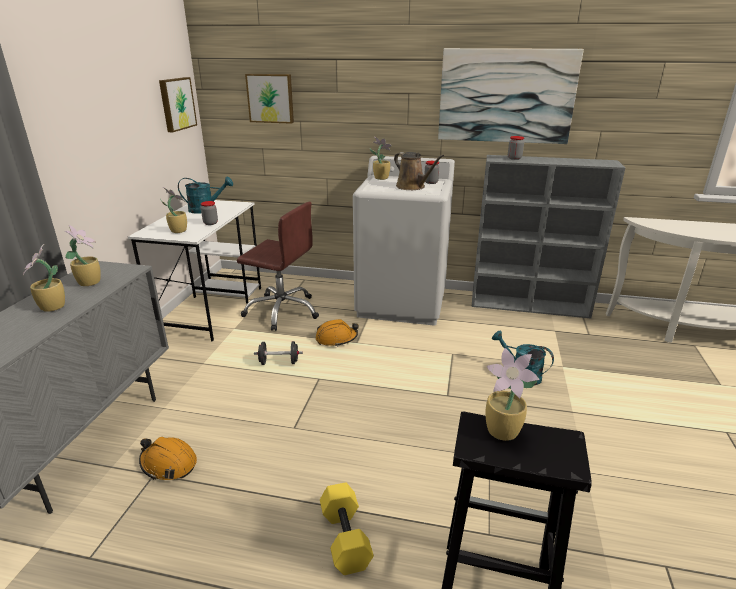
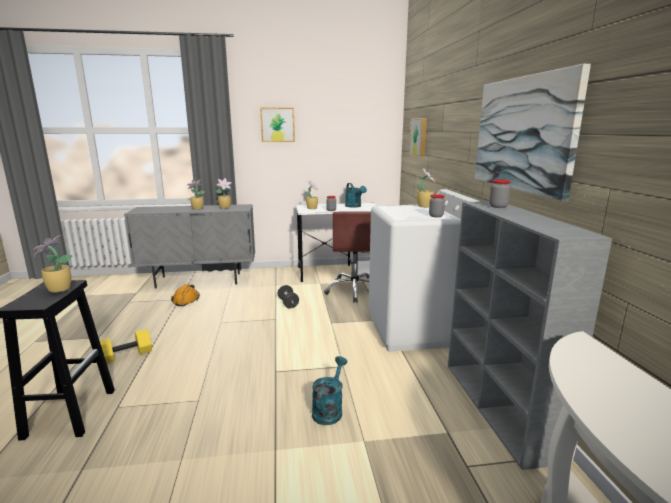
camera: 70 degrees right, 10 degrees down
(176, 104) = (373, 138): picture -> picture (277, 125)
(336, 339) = (330, 315): orange hard hat -> none
(412, 187) = (410, 213): brown watering can -> none

